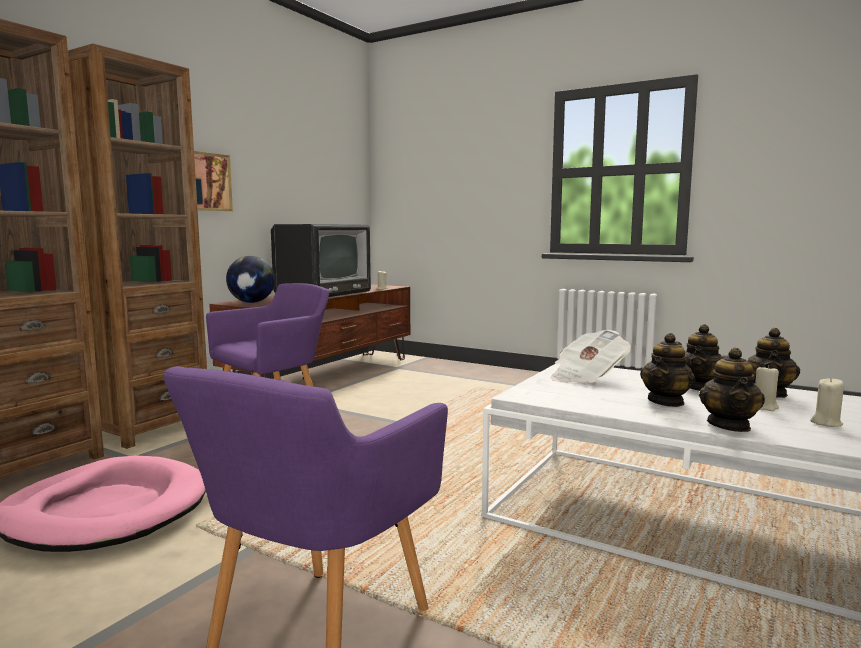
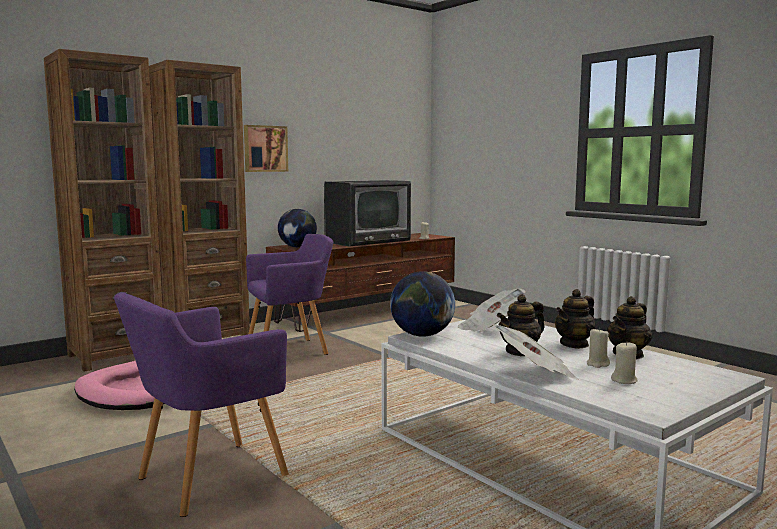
camera: 20 degrees right, 0 degrees up
(529, 393) = (422, 335): none -> globe
(729, 425) = (535, 373): teapot -> newspaper

